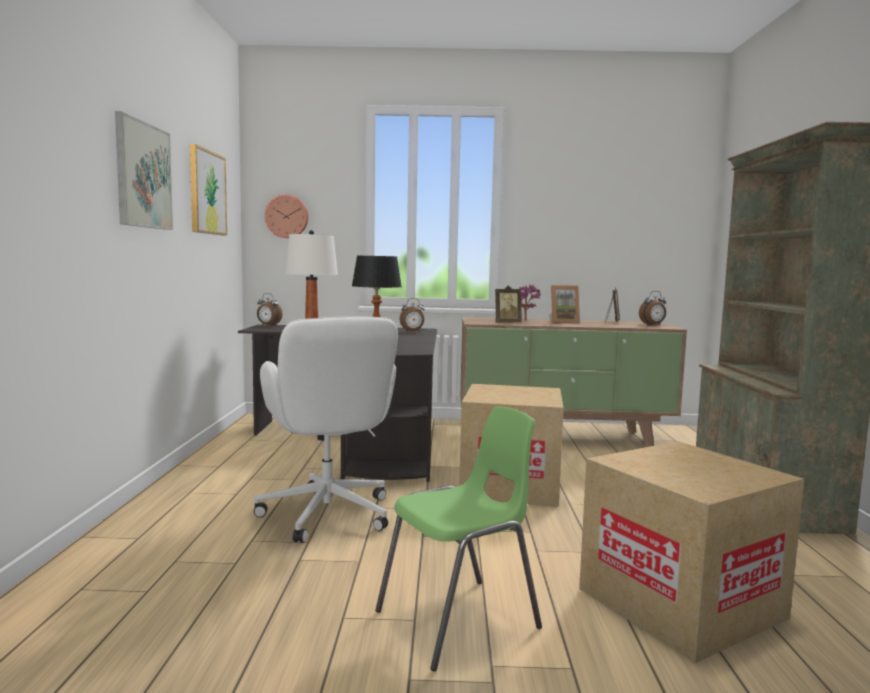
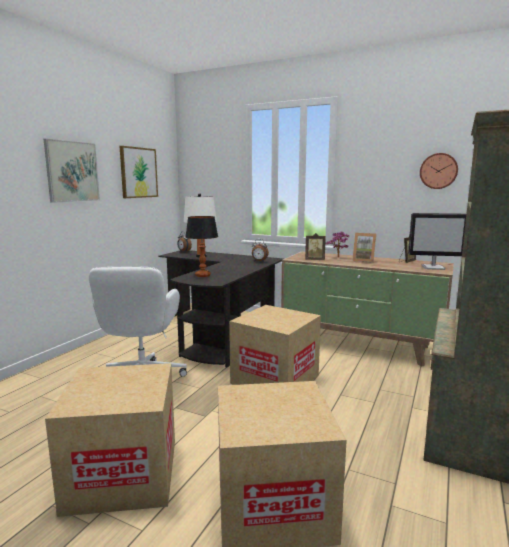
camera: 25 degrees right, 5 degrees up
(287, 216) = (201, 181): wall clock -> wall clock (438, 171)
(460, 620) = (123, 474): green chair -> cardboard box
(652, 325) = (433, 267): alarm clock -> monitor

